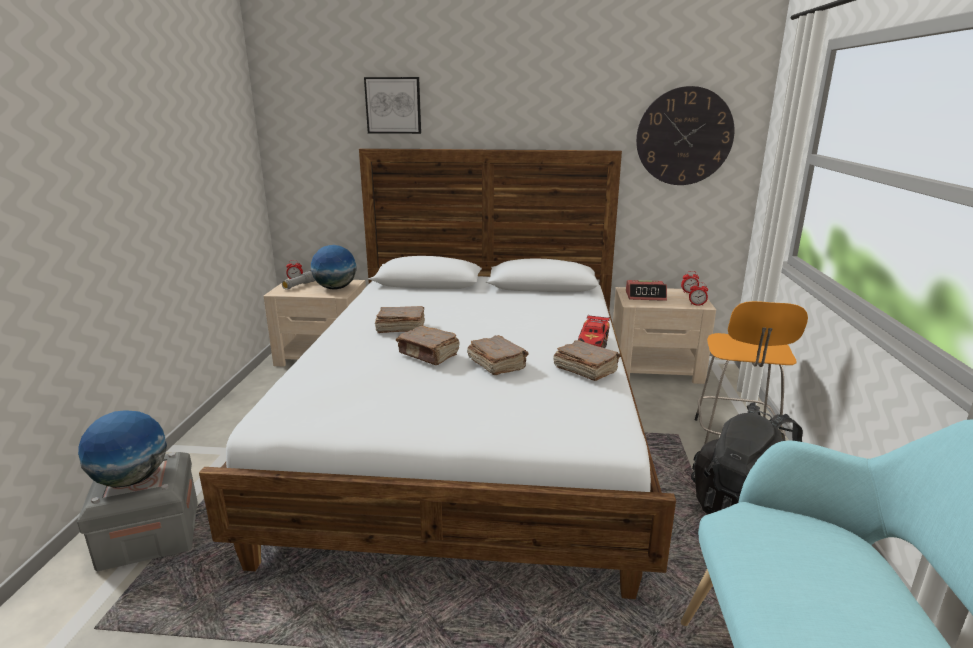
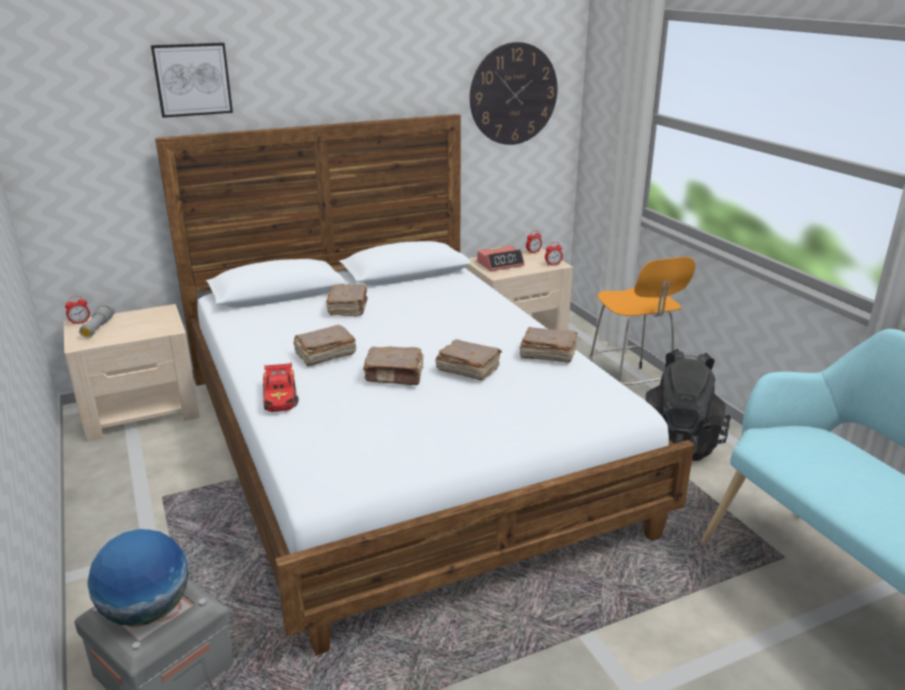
camera: 30 degrees left, 5 degrees up
(336, 288) = (152, 322): globe -> none
(462, 301) = (348, 309): none -> brown book
(594, 341) = (522, 324): toy car -> toy car (280, 397)

